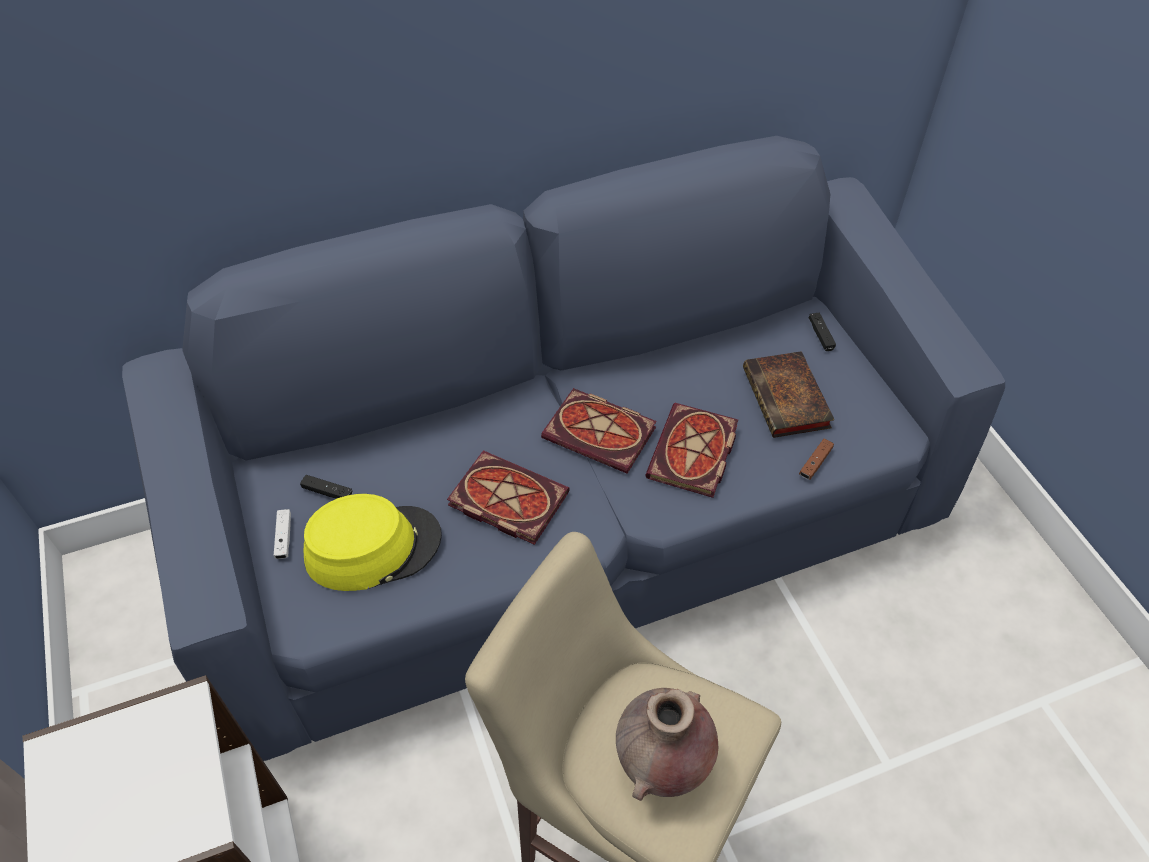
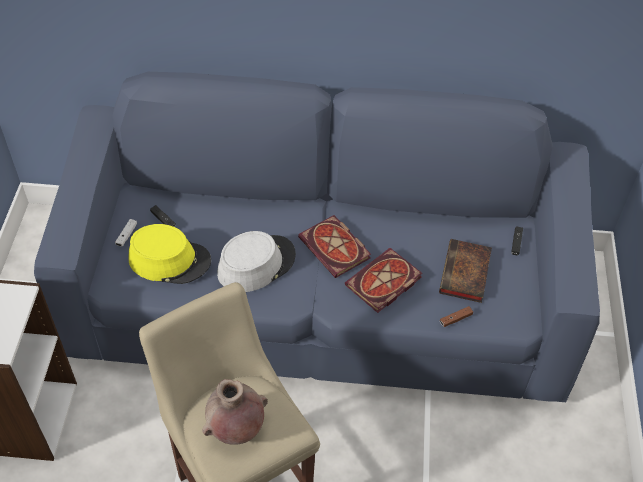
camera: 25 degrees right, 0 degrees up
(505, 500) = (256, 264): book -> grey hat

